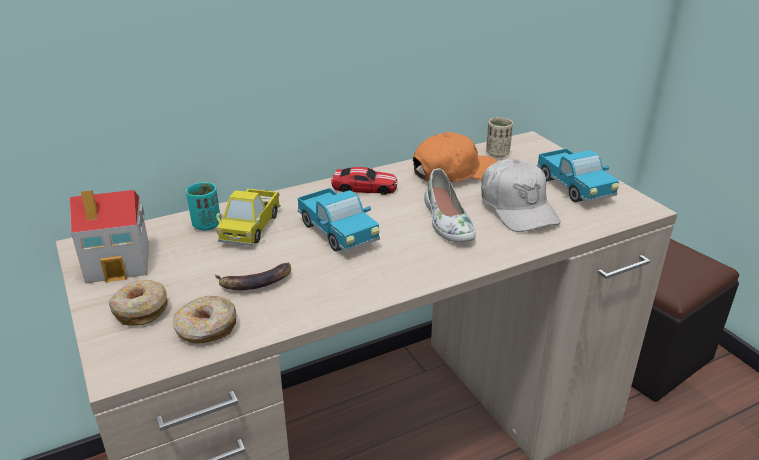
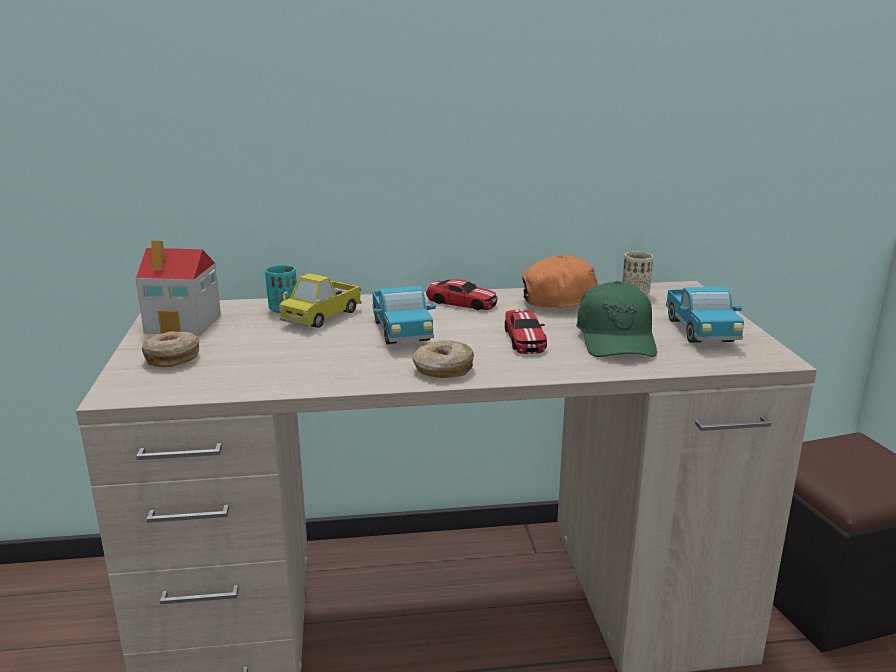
camera: 20 degrees right, 10 degrees down
(206, 329) = (215, 379): donut -> donut (443, 369)
(255, 281) = (290, 354): banana -> none
(447, 222) = (524, 339): white shoe -> toy car
(517, 208) = (616, 339): white cap -> green cap

